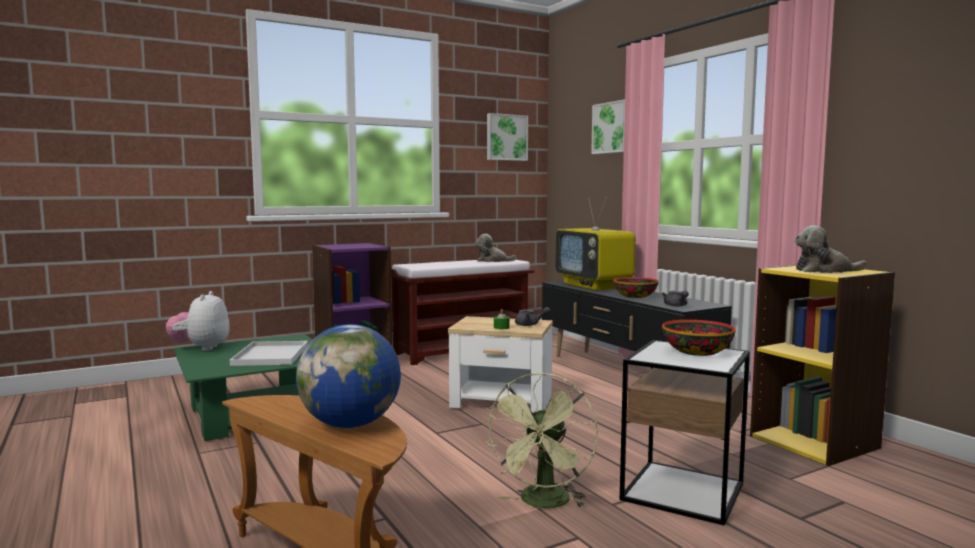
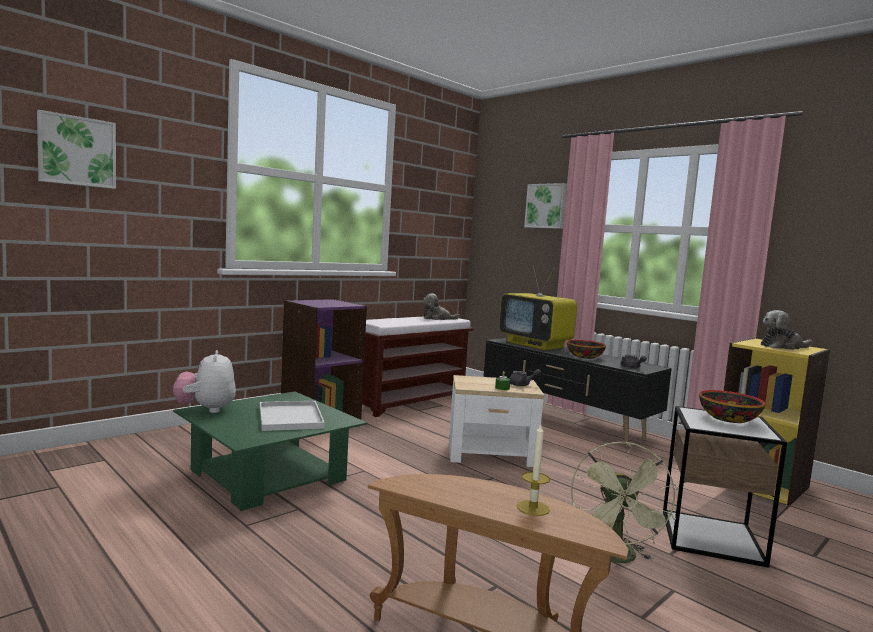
camera: 15 degrees left, 0 degrees up
(351, 425) = (533, 508): globe -> candle
(506, 137) = (442, 205): picture -> picture (77, 151)

